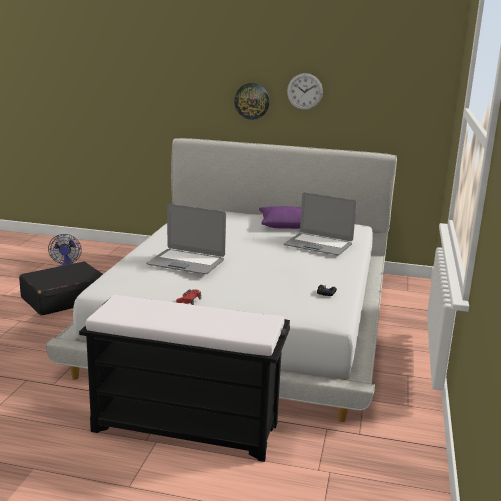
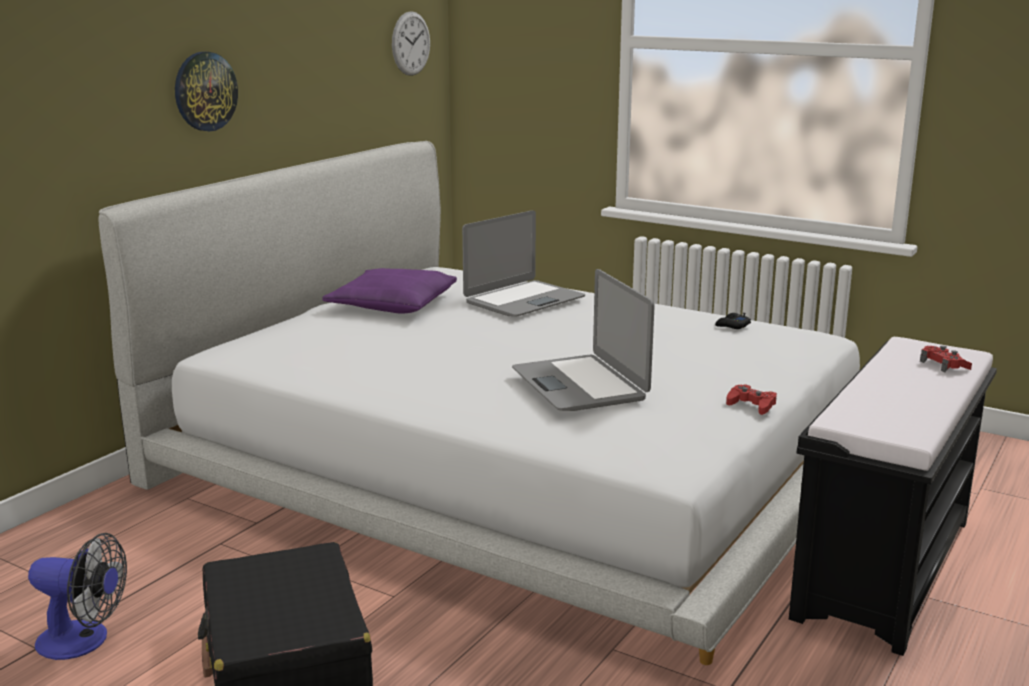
camera: 70 degrees left, 0 degrees up
(186, 262) = (580, 384): laptop -> laptop turned 120 degrees clockwise
(231, 328) = (944, 365): none -> red game controller
(304, 91) = (283, 56): wall clock -> wall clock (411, 43)

